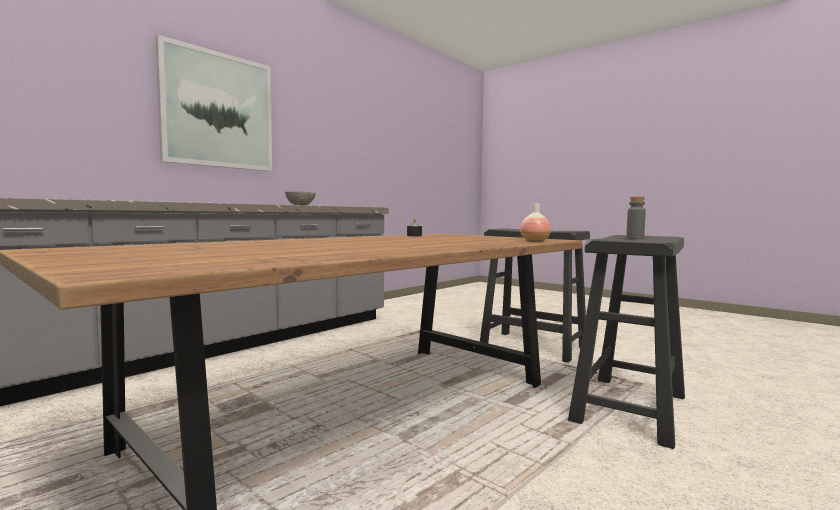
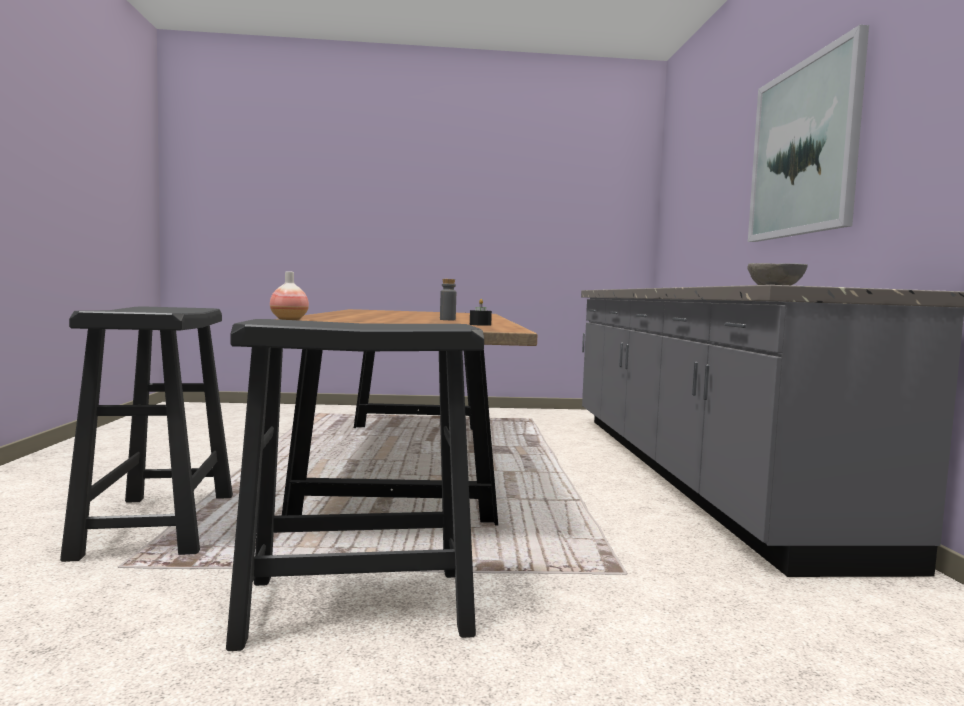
camera: 135 degrees right, 0 degrees up
(635, 238) = (160, 310): grey bottle -> grey bottle (447, 320)

